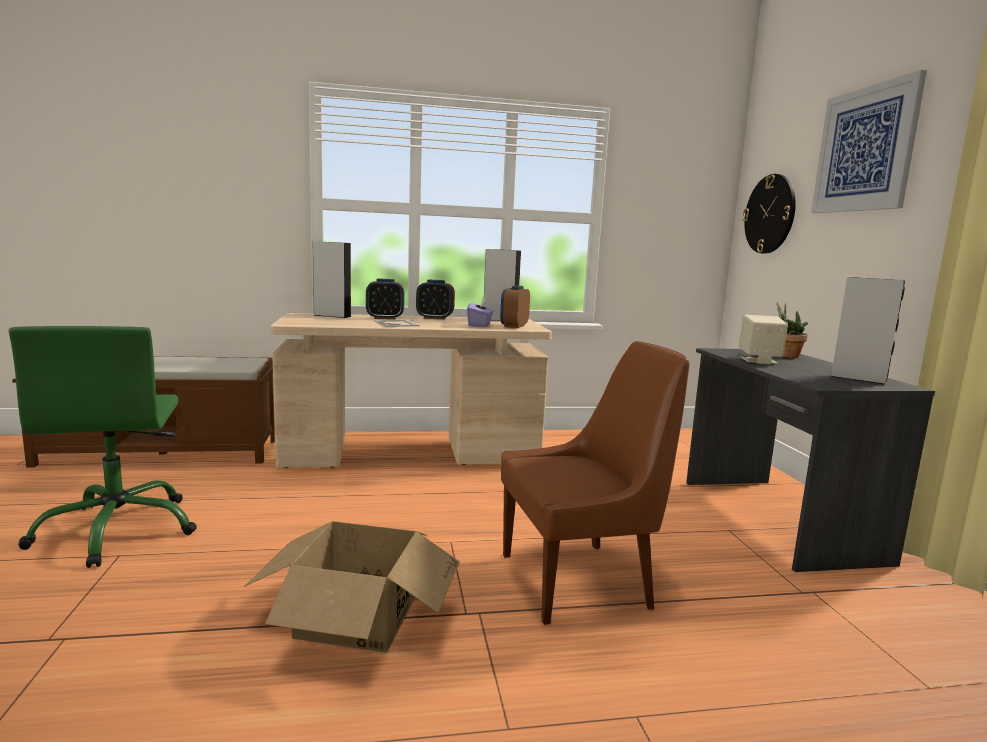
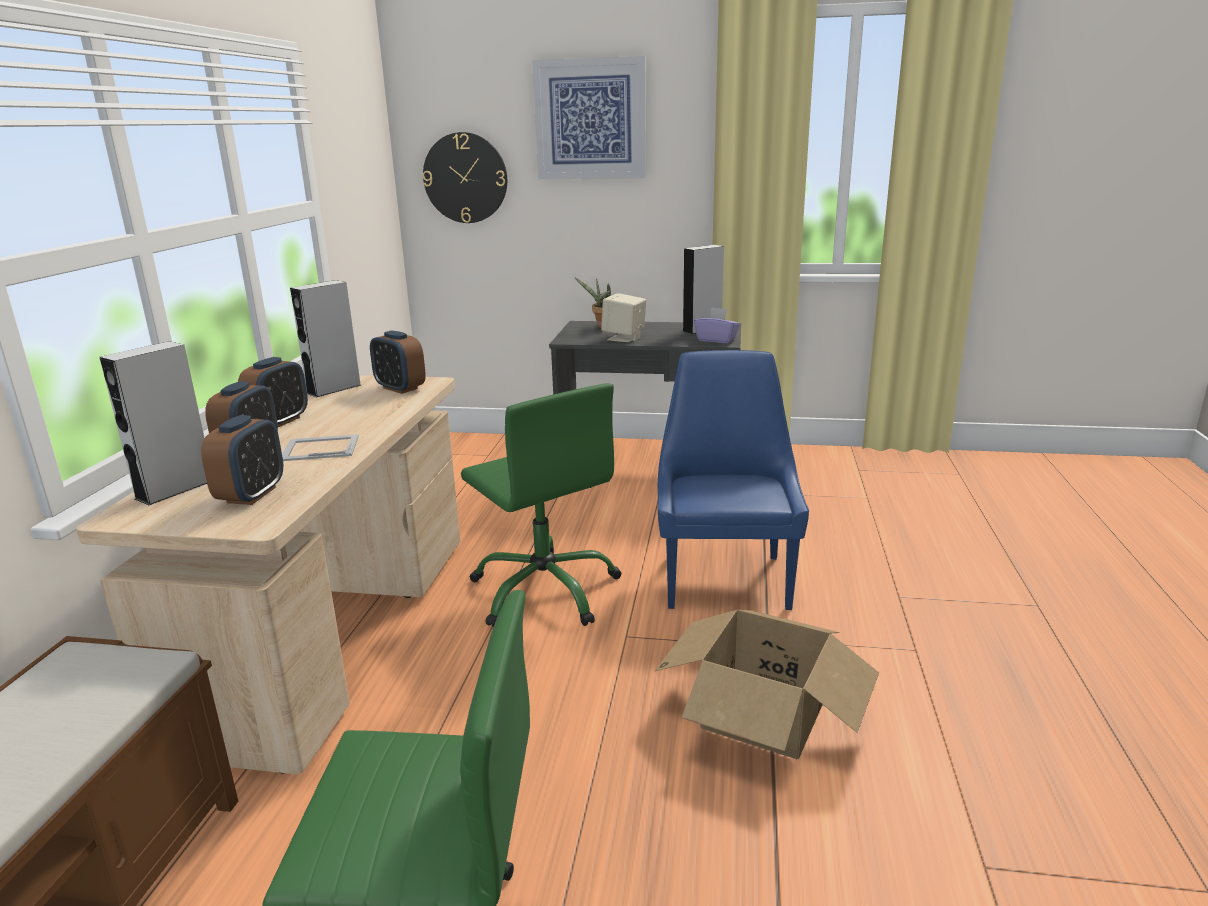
camera: 70 degrees left, 10 degrees up
(326, 321) = (251, 495): none -> alarm clock
(480, 325) = (379, 403): purple tissue box -> purple tissue box (716, 340)
(499, 503) = (545, 590): none -> green office chair
(580, 580) = (725, 578): brown chair -> blue chair

